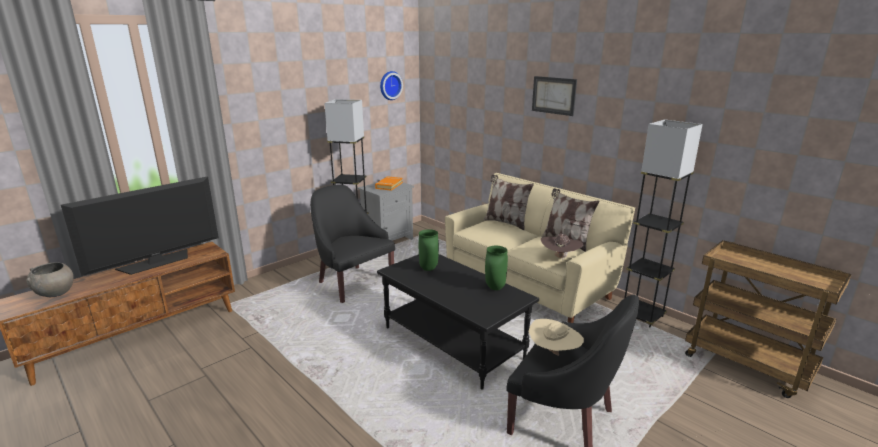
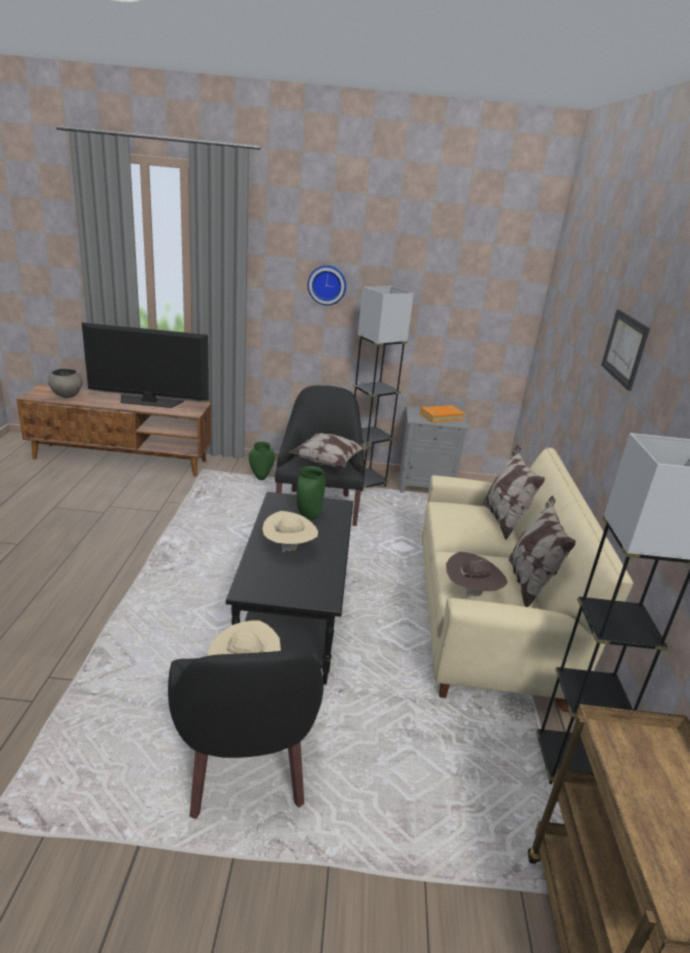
camera: 45 degrees right, 5 degrees up
(362, 241) = (329, 462): none -> pillow
(389, 85) = (490, 284): wall clock -> wall clock (327, 285)
(456, 288) = (289, 548): none -> beige hat
(495, 288) = (323, 573): green vase -> green vase (261, 478)

